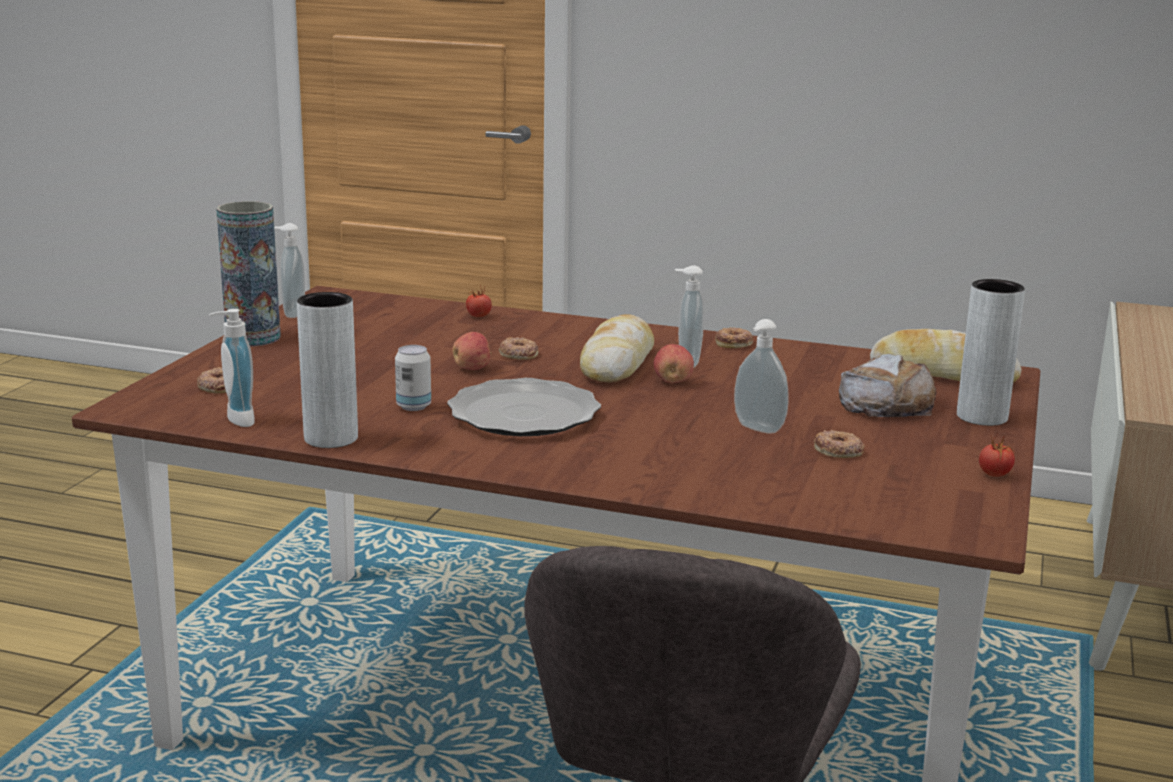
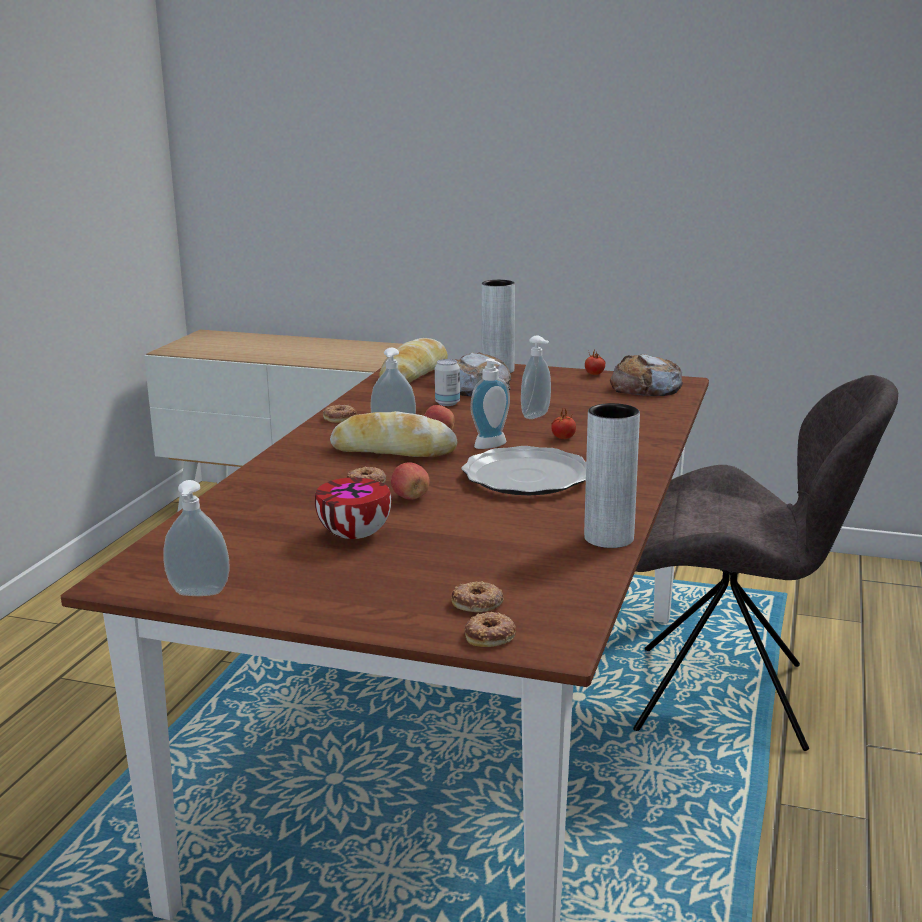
camera: 90 degrees left, 0 degrees up
(235, 420) = (578, 582): soap dispenser -> soap dispenser (492, 446)
(253, 338) = (299, 605): vase -> none
(383, 351) = (354, 536): none -> bowl
(413, 406) = (518, 513): can -> can (447, 403)
(478, 316) = (237, 502): tomato -> tomato (563, 438)
(838, 450) = (570, 400): donut -> donut (490, 635)
(928, 504) = (646, 387): none -> bread

